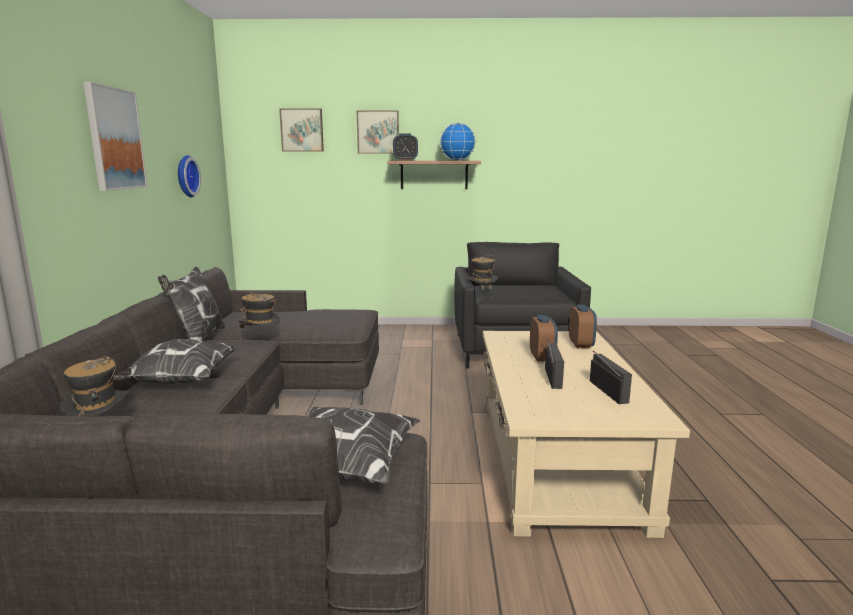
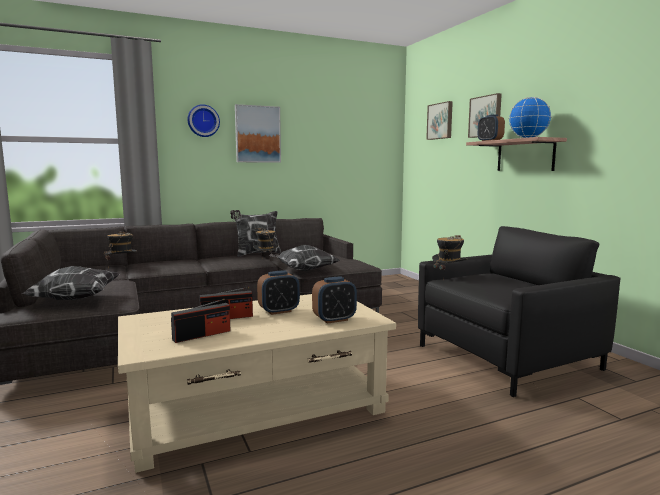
camera: 65 degrees right, 5 degrees down
(179, 382) = (186, 263): pillow -> pillow (303, 270)
(185, 176) = (336, 158): wall clock -> wall clock (203, 121)

